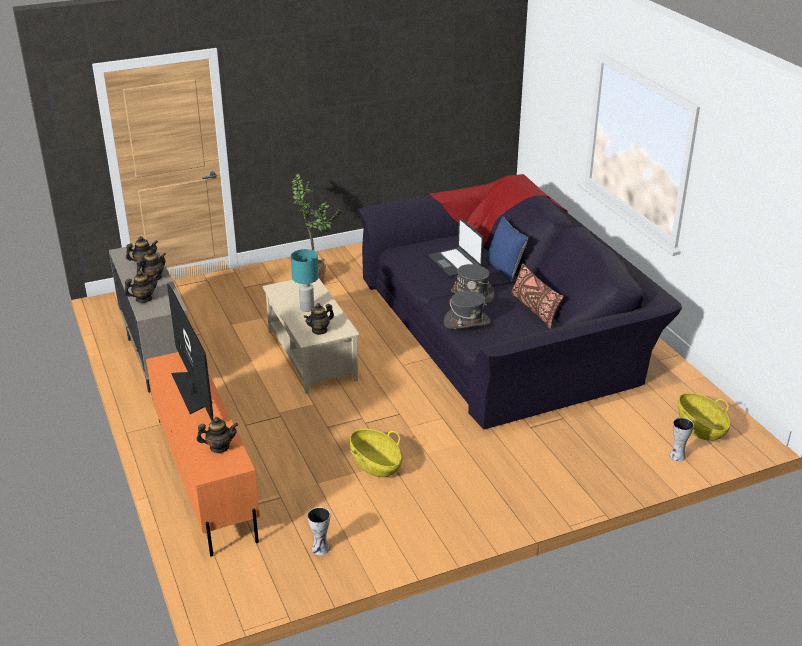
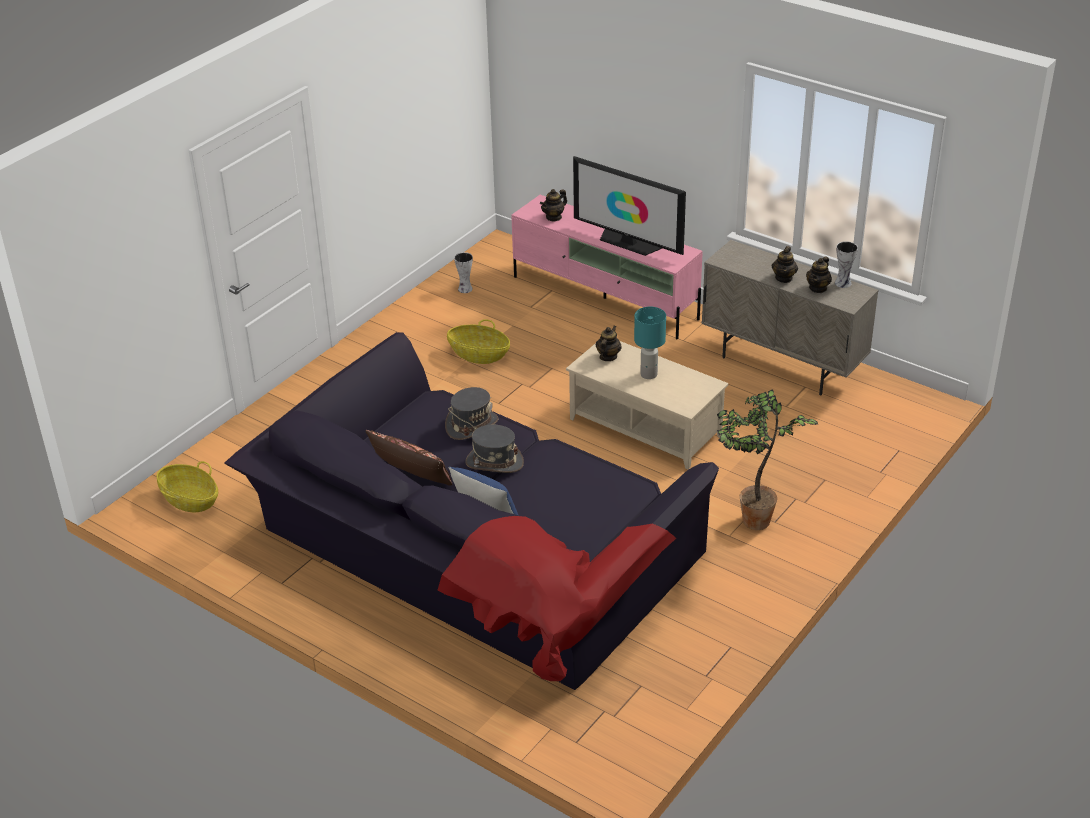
camera: 150 degrees right, 5 degrees up
(143, 299) = (757, 257): teapot -> none
(205, 476) = (605, 298): orange tv stand -> pink tv stand
(455, 263) = (554, 505): laptop -> none
(676, 456) = (207, 461): vase -> vase (843, 283)

